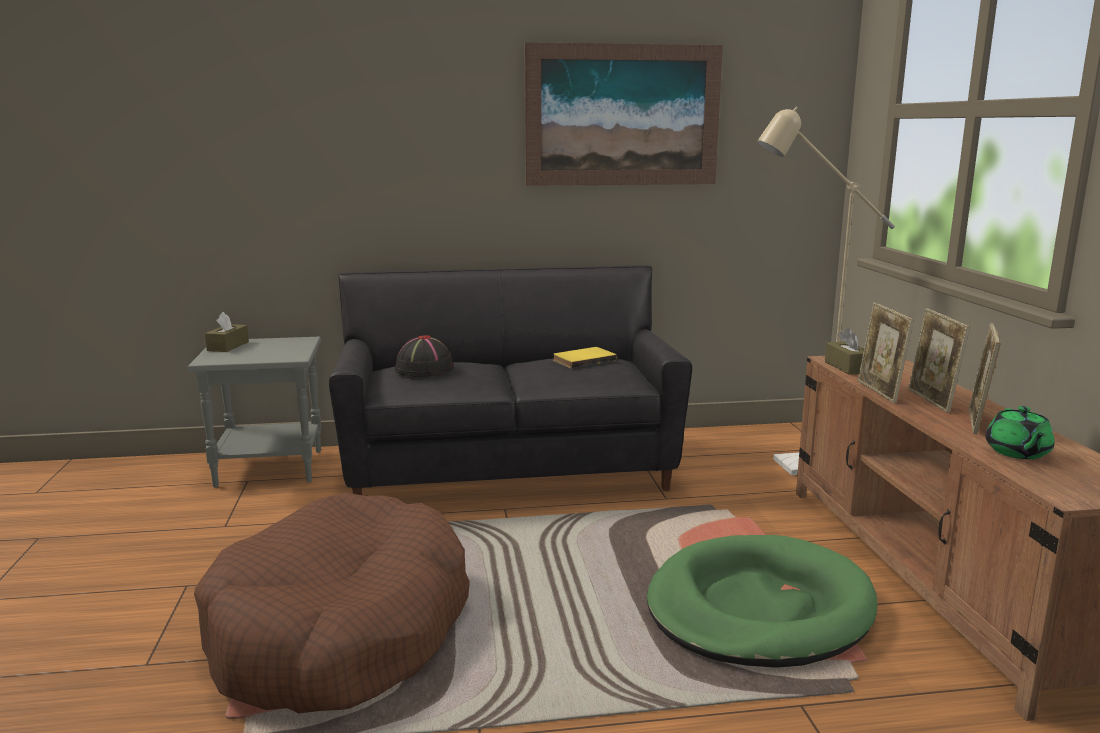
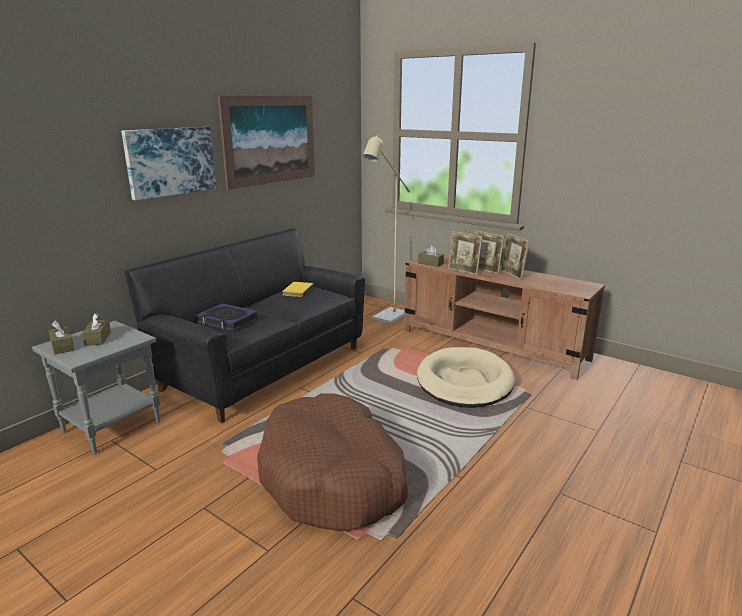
camera: 45 degrees left, 5 degrees up
(266, 348) = (98, 338): none -> brown tissue box
(424, 370) = (227, 321): black hat -> book
(431, 135) = (170, 161): none -> picture
(758, 608) = (464, 381): green dog bed -> beige dog bed
(1017, 452) = (543, 283): green teapot -> none

